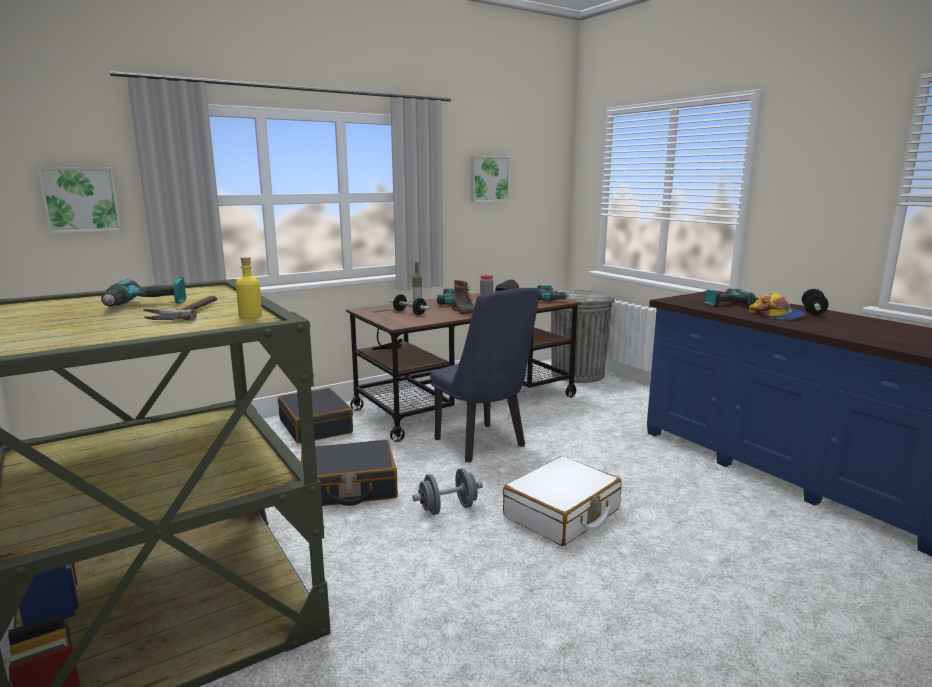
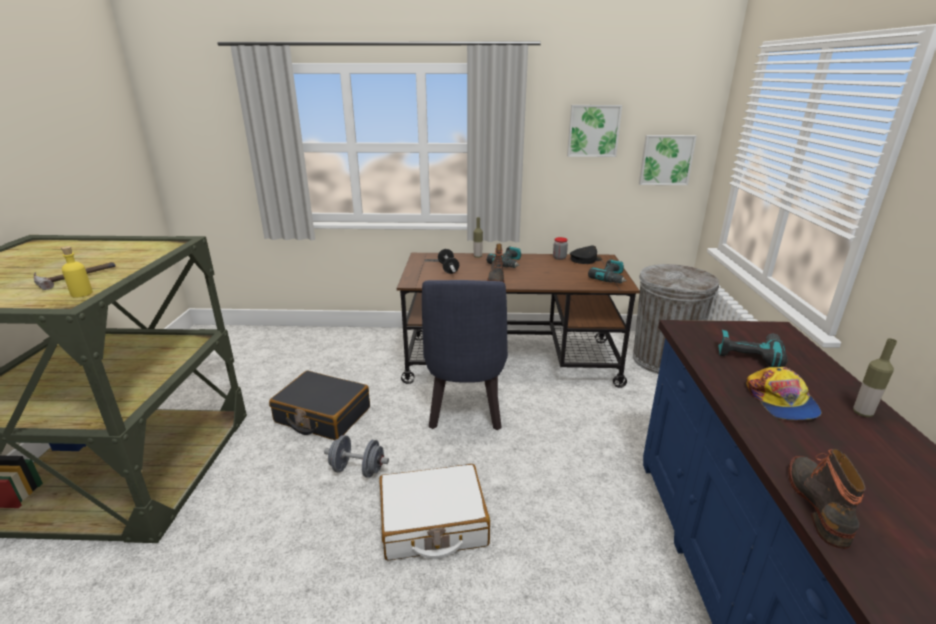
camera: 35 degrees right, 10 degrees up
(80, 200) = (213, 144): picture -> picture (666, 160)
(146, 305) = (86, 260): power drill -> none
(316, 426) = (373, 346): black suitcase -> none
(813, 311) = (862, 413): dumbbell -> bottle
(860, 338) = (820, 504): none -> boot

